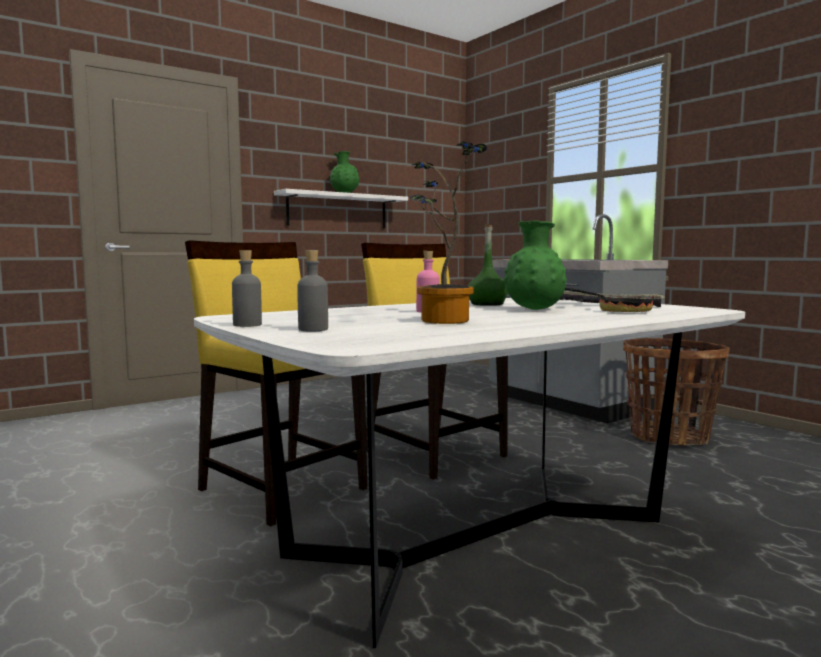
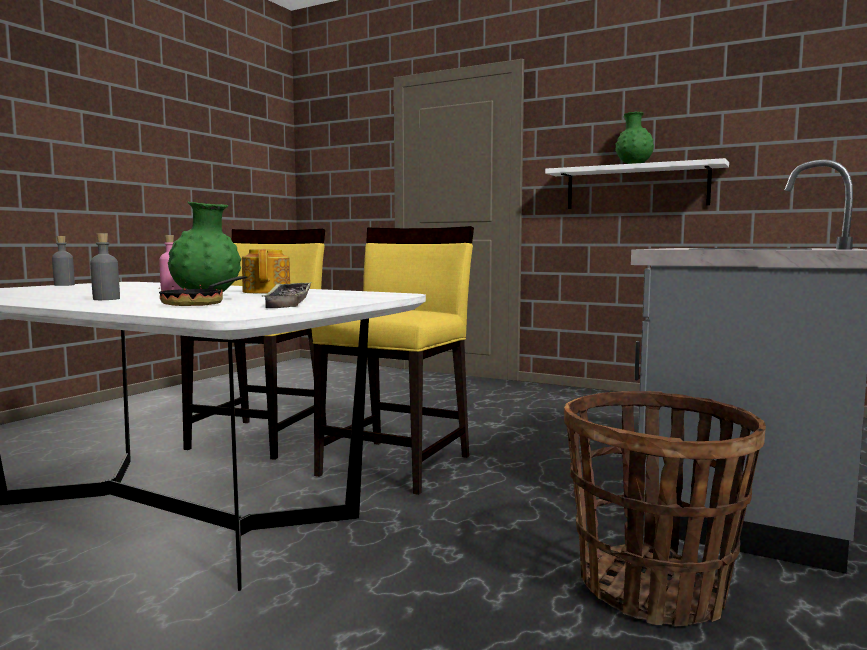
camera: 65 degrees right, 0 degrees up
(313, 329) = (31, 288): grey bottle -> grey bottle (106, 299)
(441, 321) = (78, 293): potted plant -> none
(487, 304) = (267, 291): green bottle -> teapot

